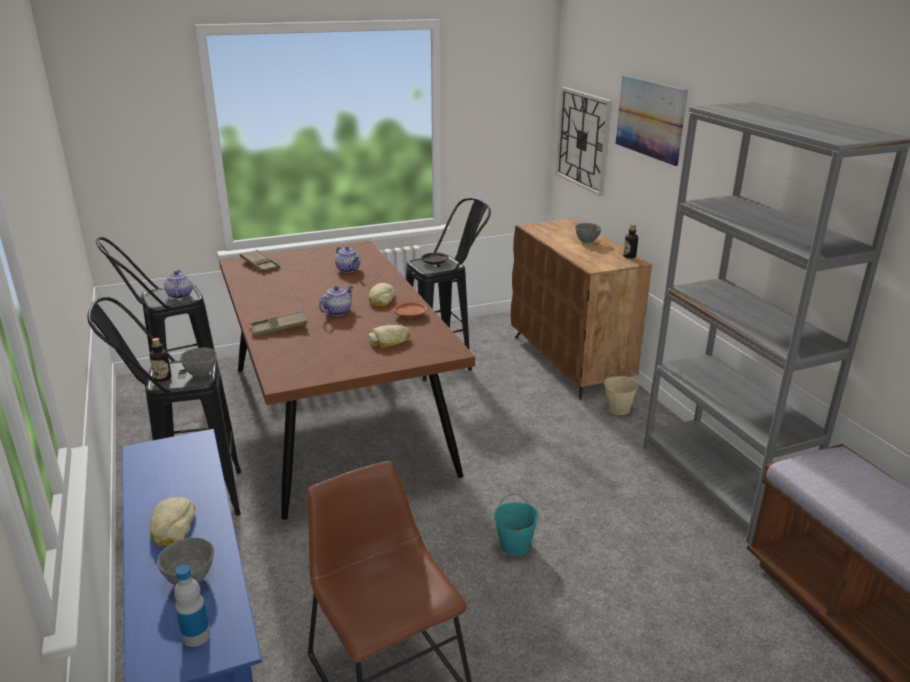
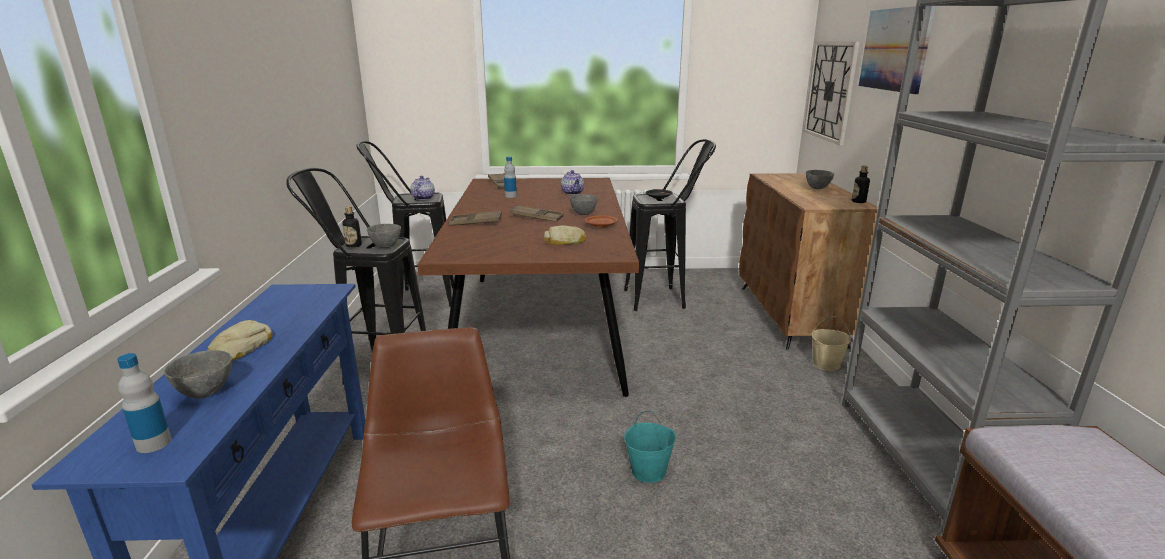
camera: 20 degrees right, 5 degrees down
(285, 282) = (510, 196): none -> bottle
(337, 311) = (537, 217): teapot -> brown tray
(380, 299) = (583, 214): bread -> grey bowl

